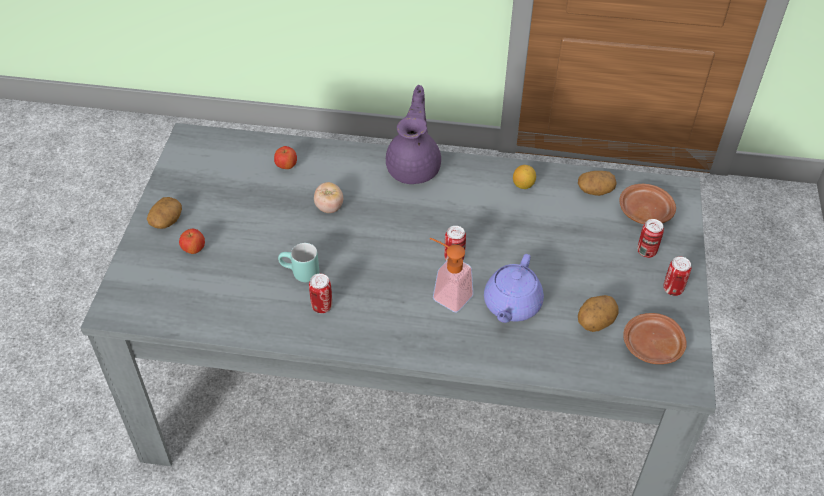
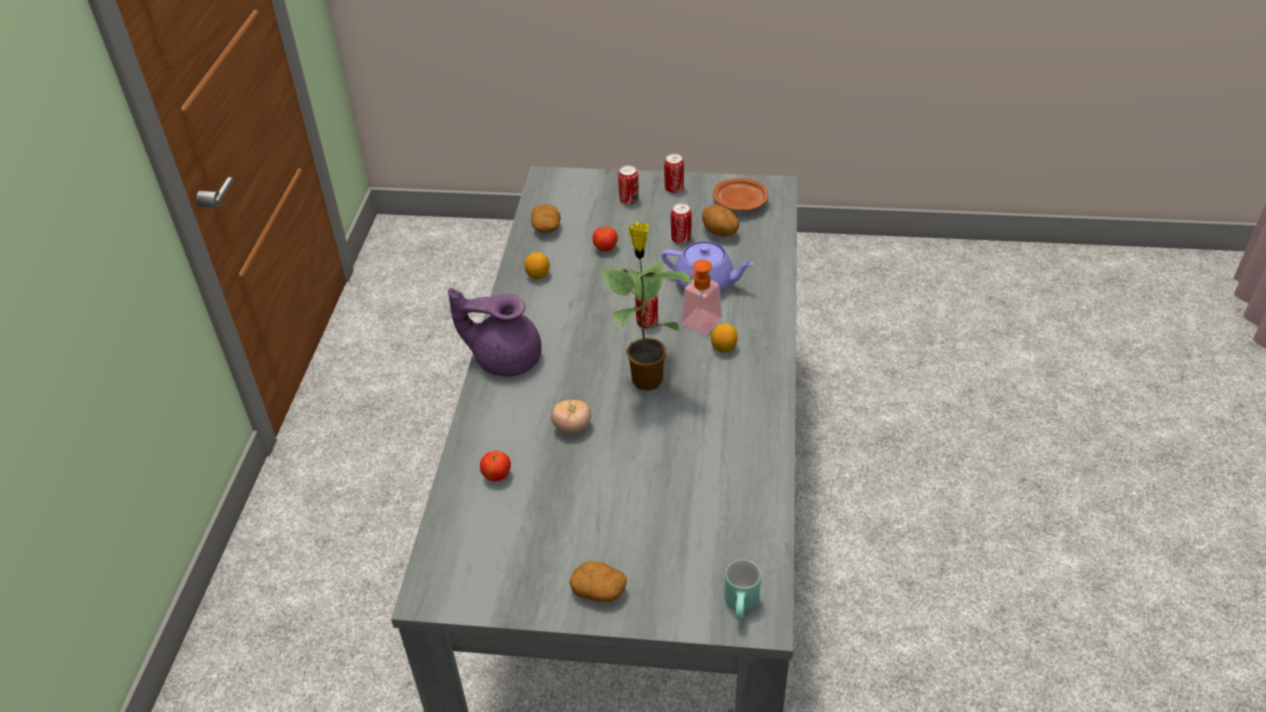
camera: 90 degrees left, 5 degrees down
(194, 250) = (650, 551): apple -> apple (605, 249)
(299, 274) = (681, 443): turquoise mug -> turquoise mug (743, 607)
(322, 306) = (726, 420): can -> can (681, 239)
(380, 255) = (646, 378): none -> potted plant
(415, 312) = (723, 348): none -> lemon
(644, 211) = (576, 199): brown plate -> none

